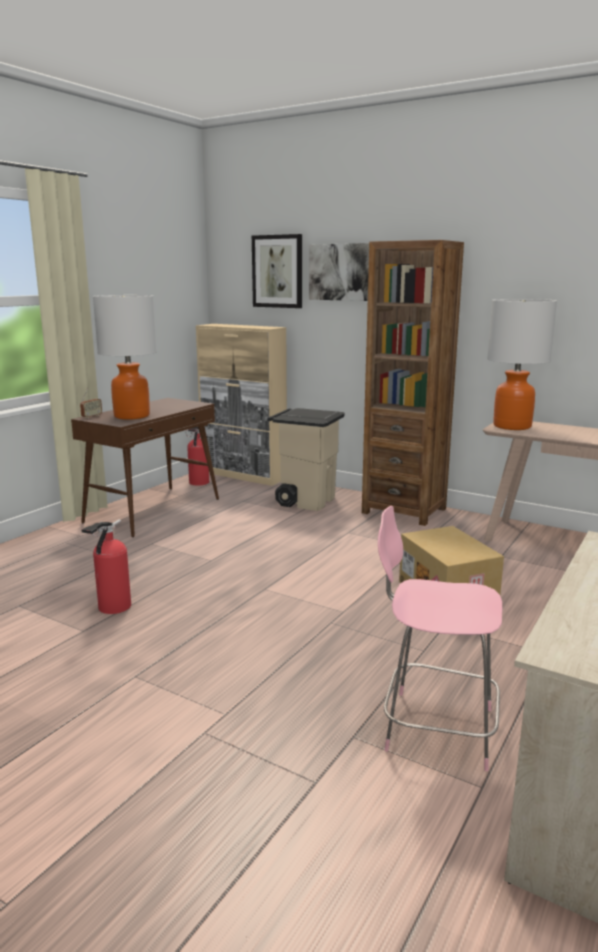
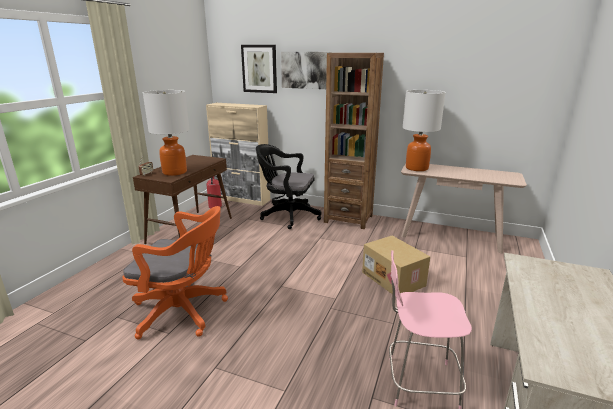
camera: 10 degrees left, 5 degrees up
(112, 608) = (184, 312): fire extinguisher -> orange office chair
(306, 501) = (287, 216): beige trash can -> black office chair

